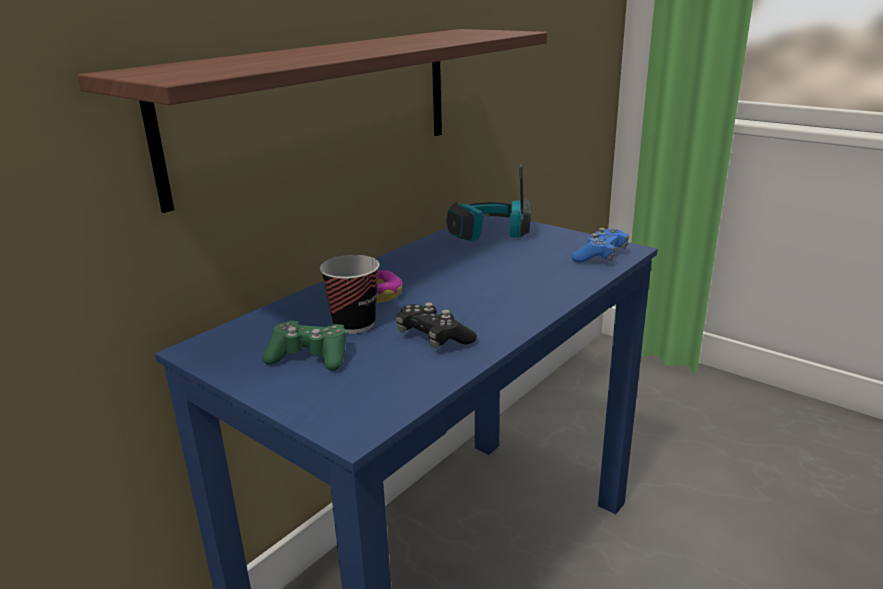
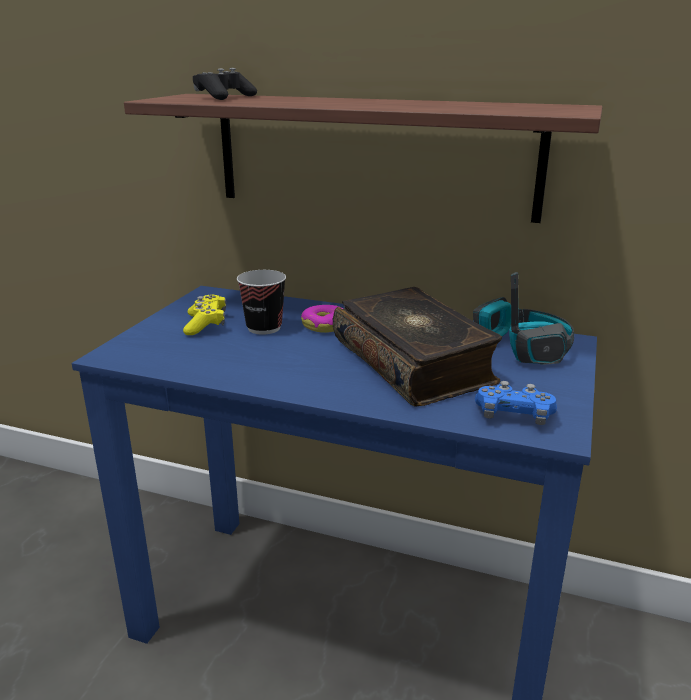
camera: 70 degrees right, 0 degrees up
(309, 357) = (206, 324): green game controller -> yellow game controller
(434, 338) = (251, 359): black game controller -> black game controller (224, 97)
(491, 271) = (414, 362): none -> book

